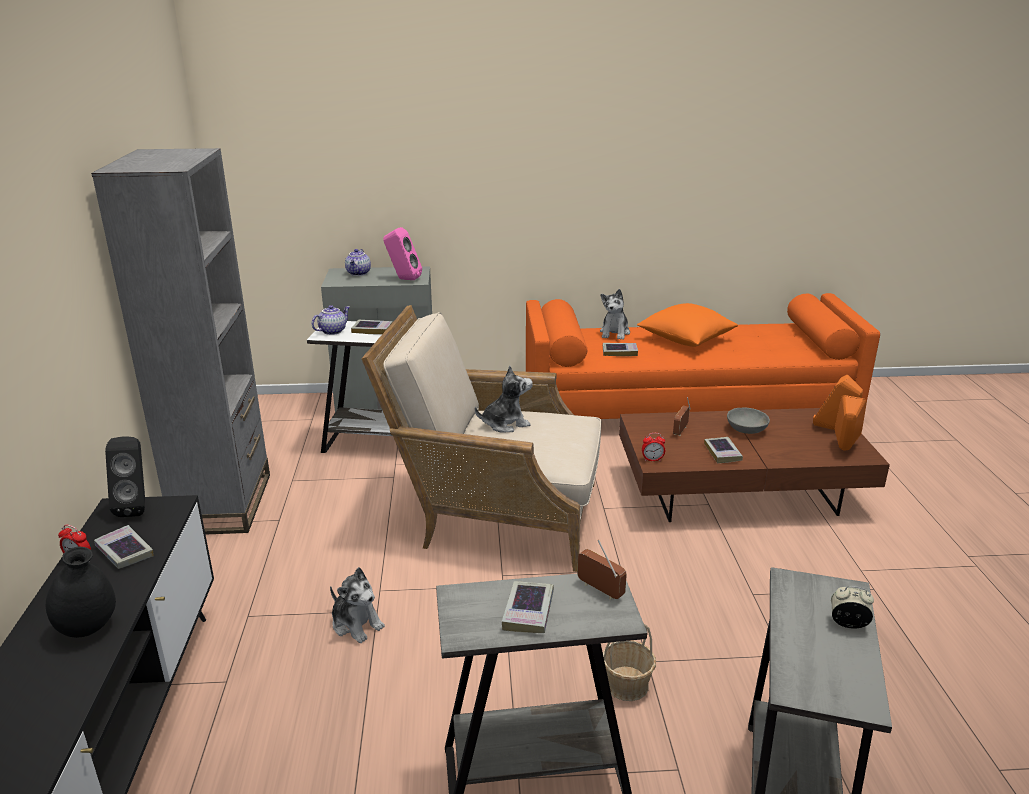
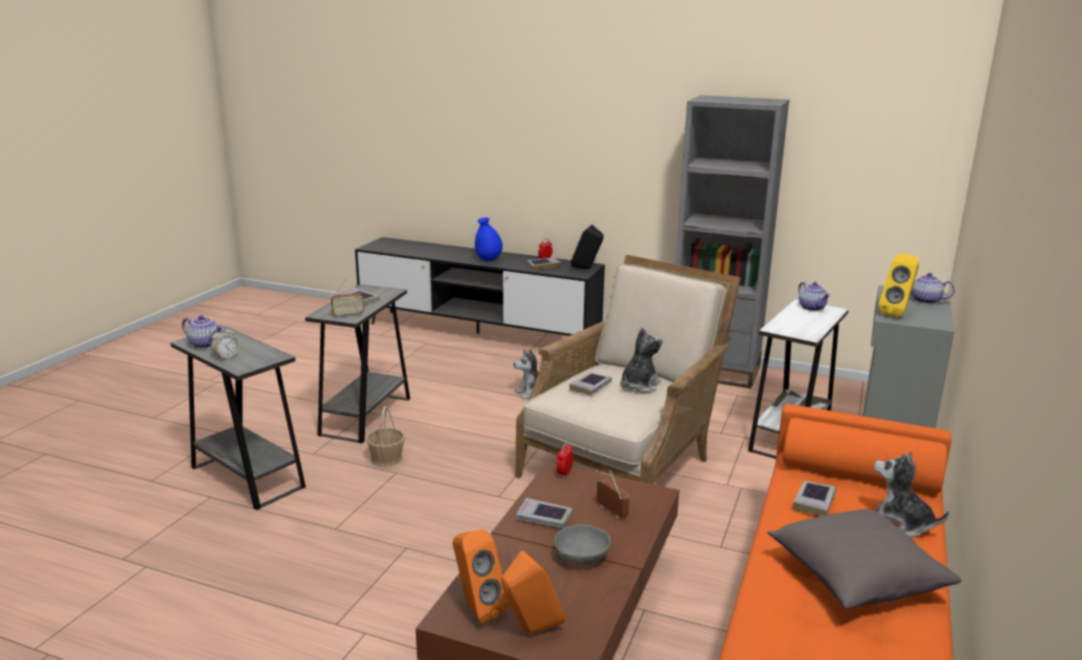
camera: 115 degrees right, 5 degrees down
(88, 628) = (488, 260): black vase -> blue vase
(372, 330) = (809, 320): book -> book (590, 387)
(403, 279) = (897, 314): pink speaker -> yellow speaker
(505, 424) = (639, 385): plush toy -> plush toy turned 150 degrees counterclockwise
(685, 339) = (855, 578): orange pillow -> grey pillow
(847, 674) = (205, 344): none -> teapot

